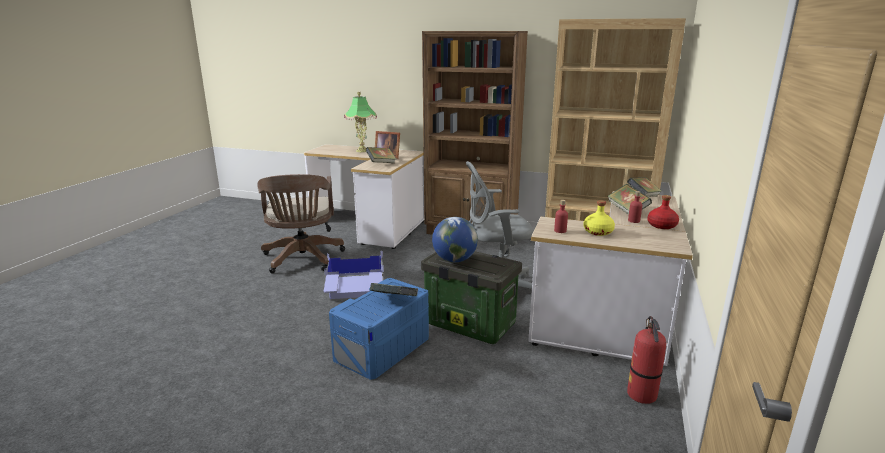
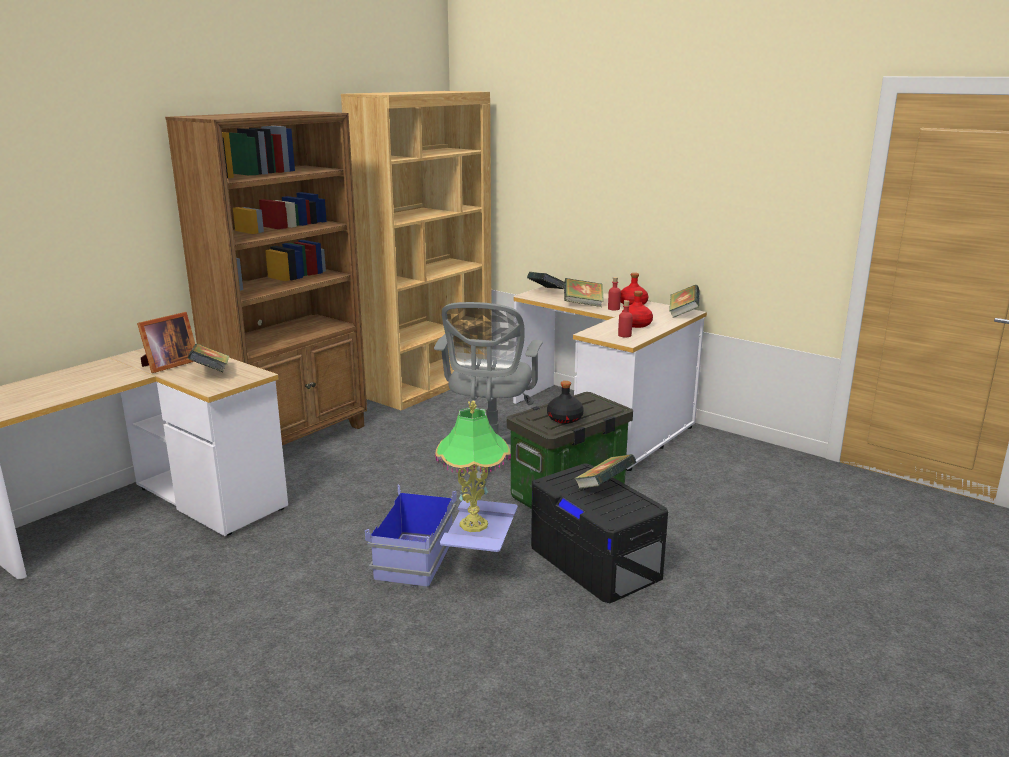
camera: 70 degrees left, 0 degrees up
(302, 260) = (227, 605): brown office chair -> none
(362, 151) = (81, 377): table lamp -> table lamp (474, 524)
(382, 348) = (595, 561): blue storage box -> black storage box
(454, 260) = (565, 419): globe -> black bottle
(598, 232) = (636, 324): yellow bottle -> red bottle
(642, 395) = (729, 446): fire extinguisher -> none
(665, 246) = (683, 313): none -> book

